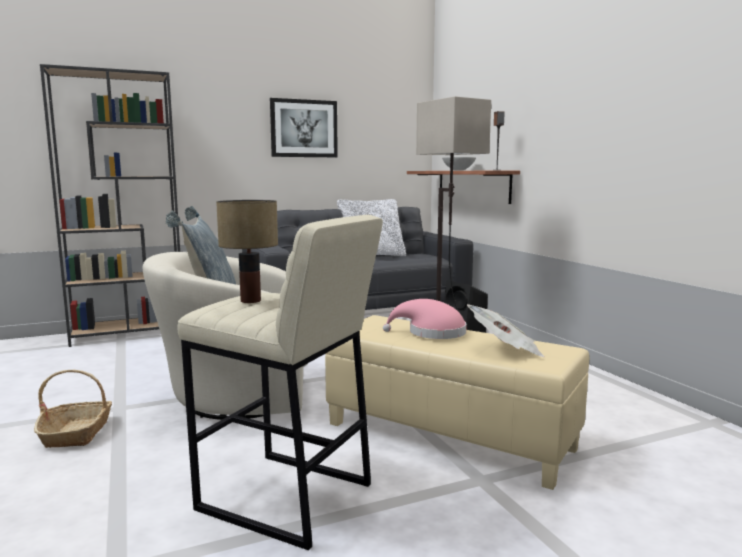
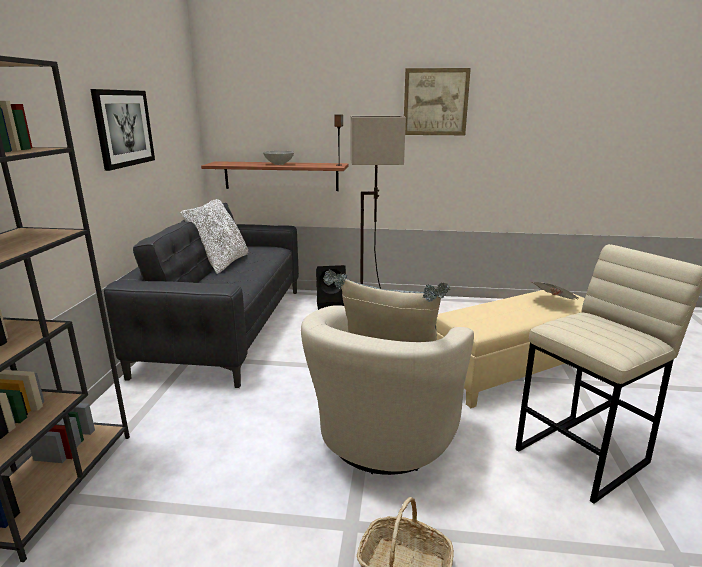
camera: 60 degrees left, 10 degrees up
(249, 301) = (597, 333): table lamp -> none
(431, 333) = (505, 310): pink hat -> none
(602, 83) = (435, 102): none -> picture

